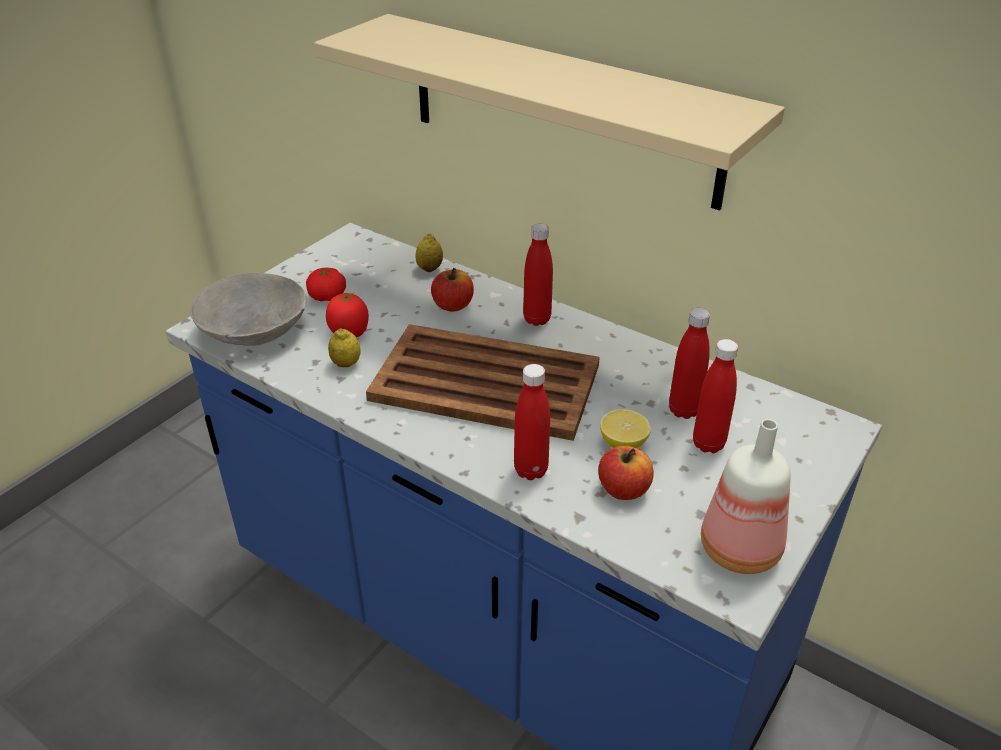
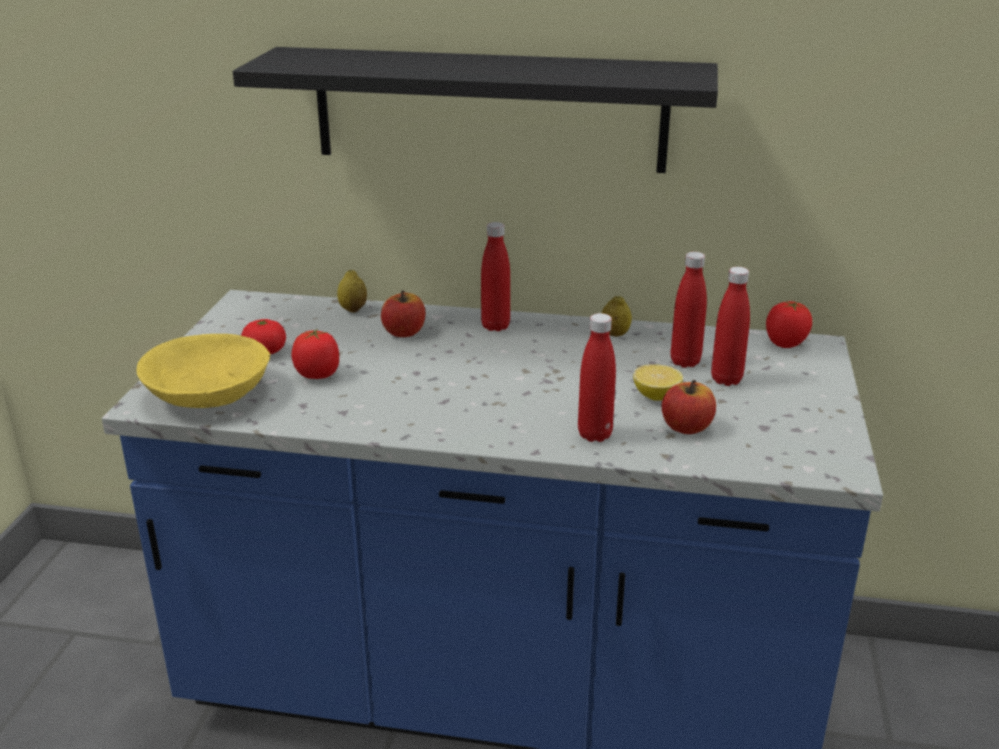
camera: 25 degrees left, 10 degrees down
(252, 329) = (206, 394): grey bowl -> yellow bowl
(346, 363) = (338, 399): lemon -> lemon (615, 334)
(483, 382) = (489, 382): brown tray -> none
(561, 109) = (489, 109): beige shelf -> black shelf
(742, 550) = (817, 442): bottle -> none
(807, 417) = (785, 343): none -> tomato

